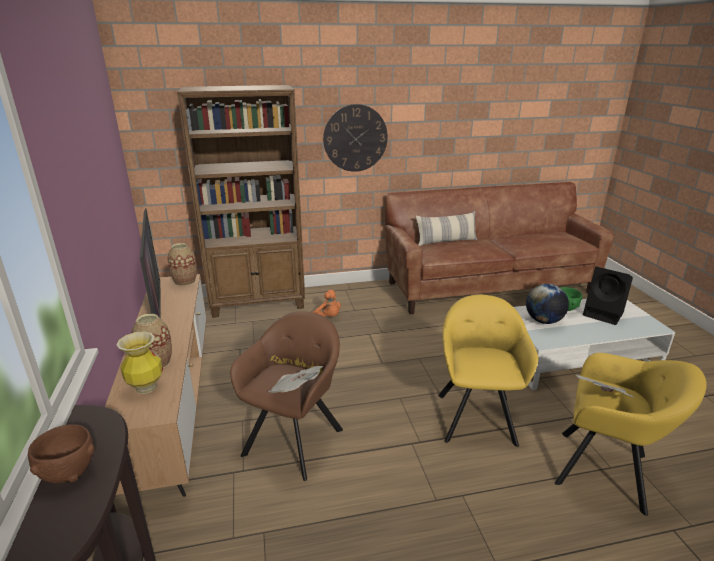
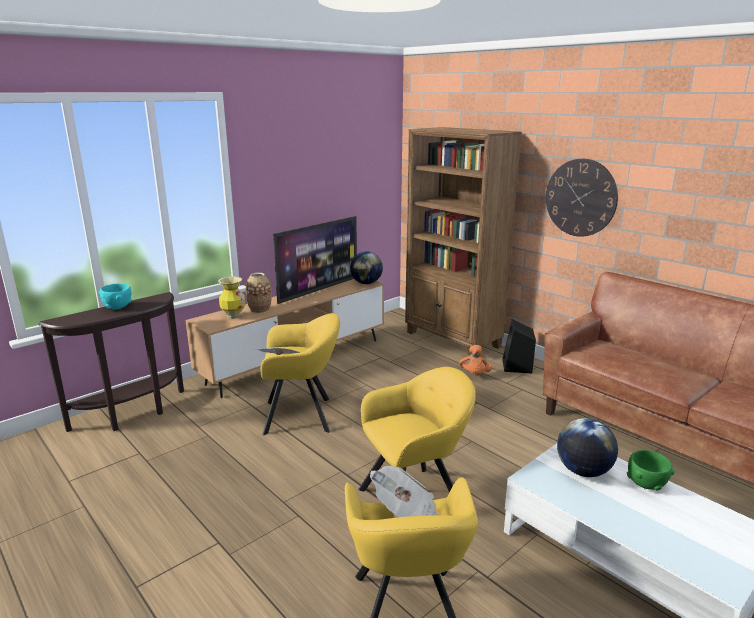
camera: 60 degrees right, 5 degrees down
(68, 472) = (117, 307): brown bowl -> turquoise bowl
(185, 281) = (366, 283): vase -> globe
(296, 438) = (302, 416): brown armchair -> yellow armchair
(446, 241) = (642, 353): pillow -> none
(604, 314) = (684, 522): black speaker -> black speaker (517, 367)

